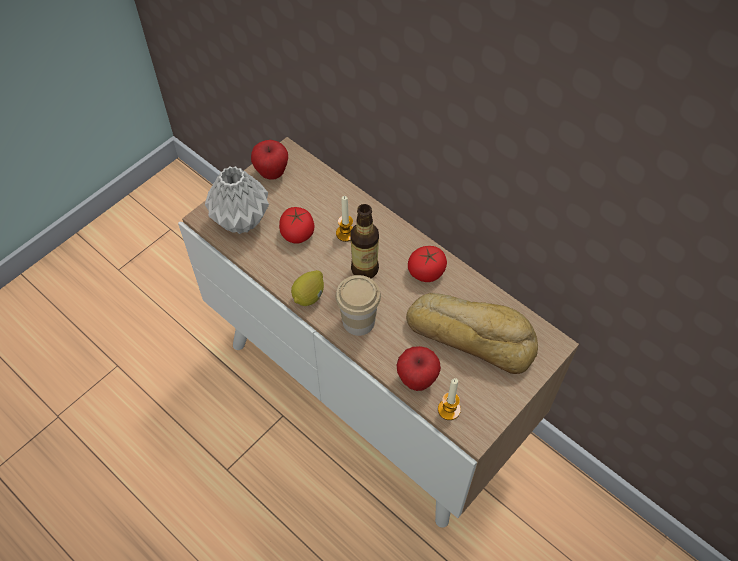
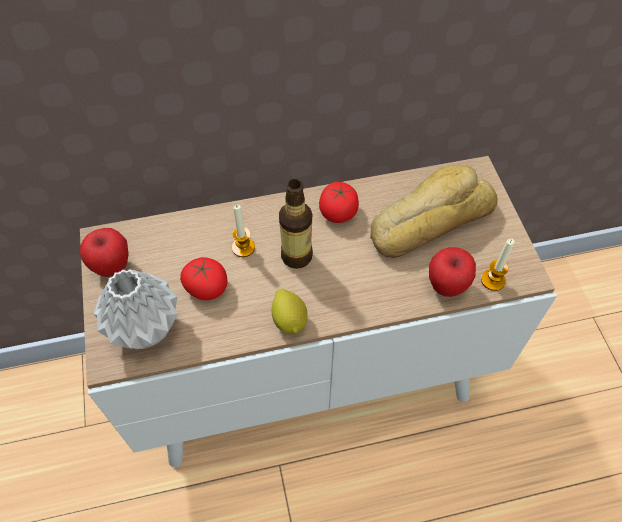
camera: 55 degrees left, 0 degrees up
(358, 321) = (350, 295): cup -> none

